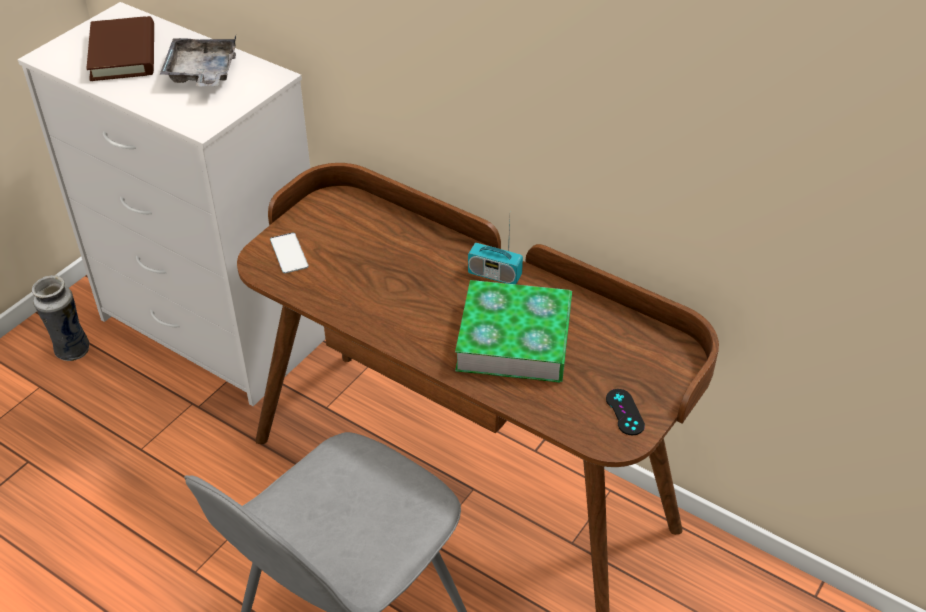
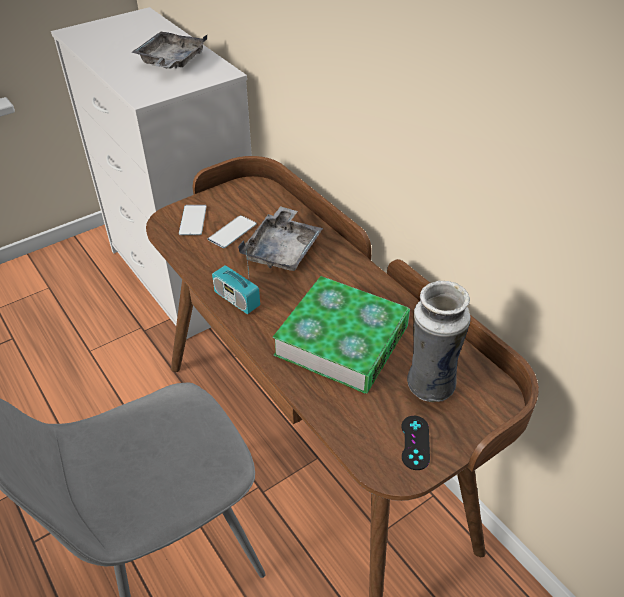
camera: 20 degrees right, 0 degrees up
(71, 351) = (82, 268): vase -> vase (428, 386)
(123, 54) = (125, 39): brown book -> none
(341, 256) = (232, 232): none -> phone
(406, 263) = (283, 250): none -> grey tray
(494, 275) = (353, 278): radio -> radio (237, 299)

